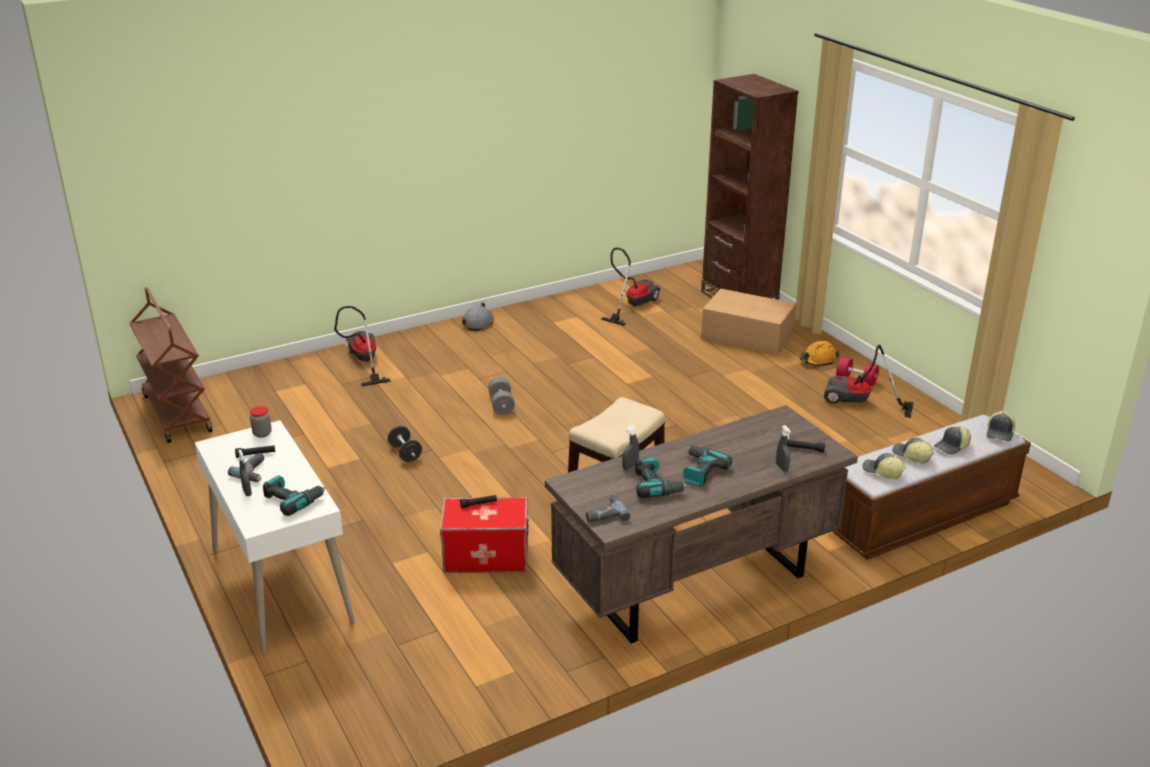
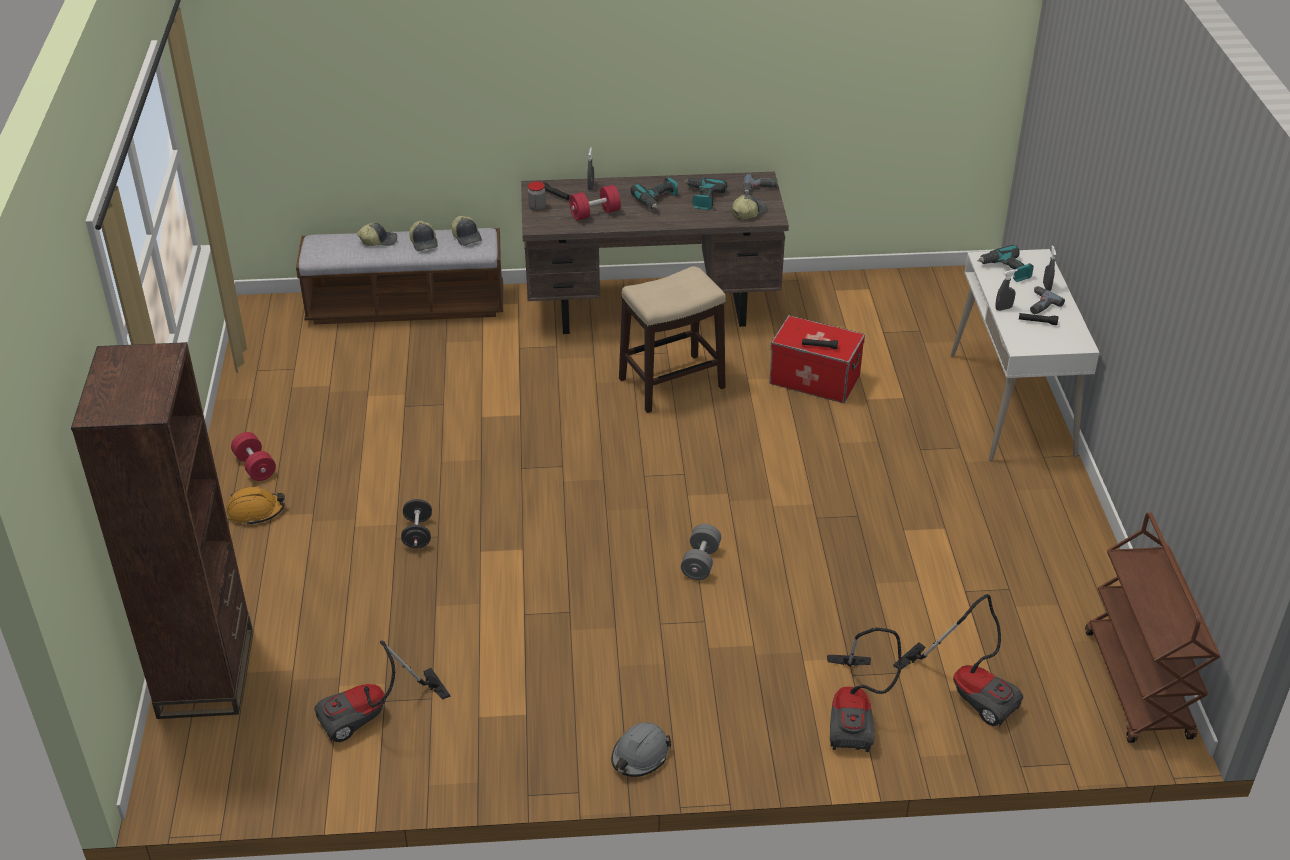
camera: 155 degrees left, 10 degrees up
(262, 433) = (1030, 343): jar -> jar (537, 207)
(405, 453) = (849, 521): black dumbbell -> black dumbbell (418, 534)
(630, 467) = (710, 217): grey spray bottle -> grey spray bottle (1003, 308)
(745, 441) = (595, 213): none -> red dumbbell
(748, 336) = (287, 584): cardboard box -> none
(859, 403) = (296, 434): vacuum cleaner -> vacuum cleaner (970, 690)
(1000, 433) = (320, 240): cap -> cap (748, 212)

